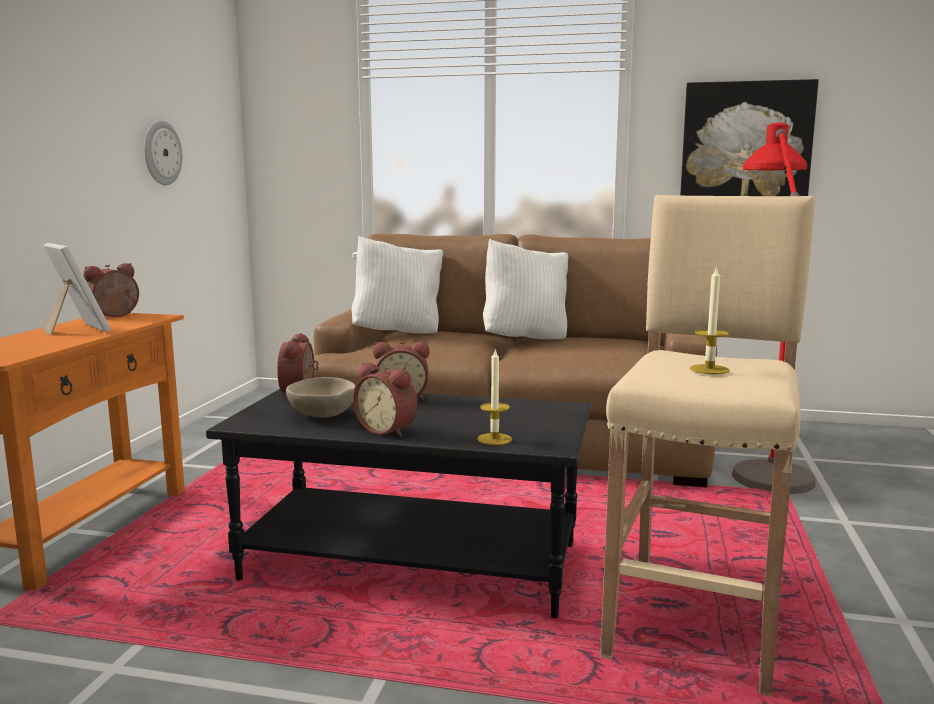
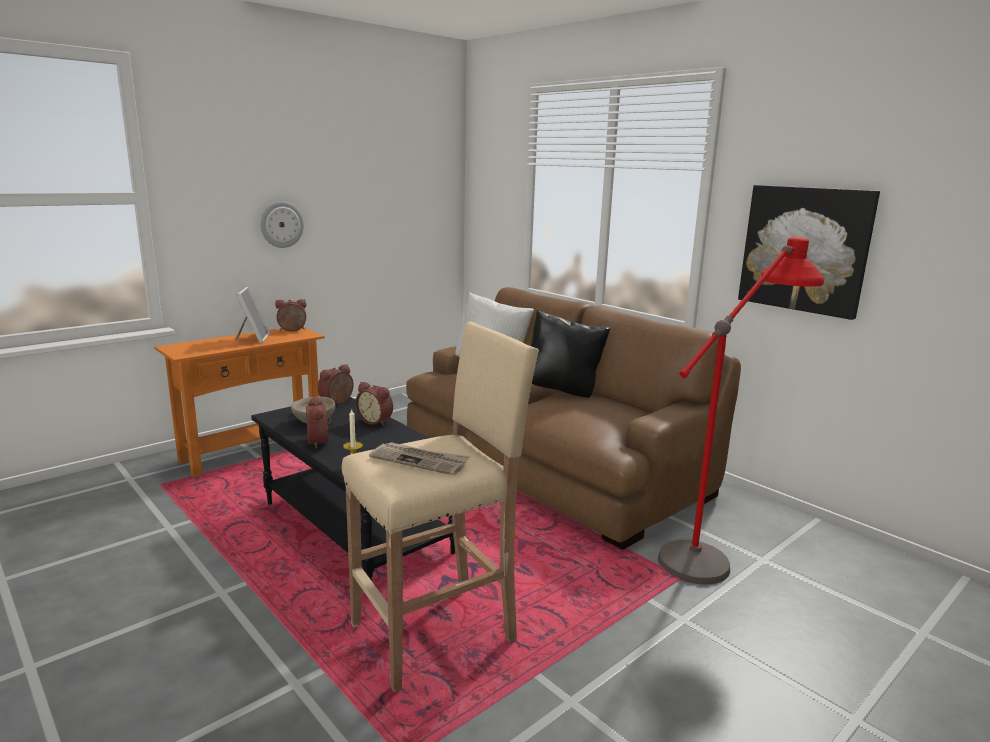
camera: 35 degrees right, 5 degrees up
(161, 153) = (376, 220): wall clock -> wall clock (281, 224)
(525, 339) = (562, 391): white pillow -> black pillow
(709, 369) = (420, 460): candle -> newspaper

